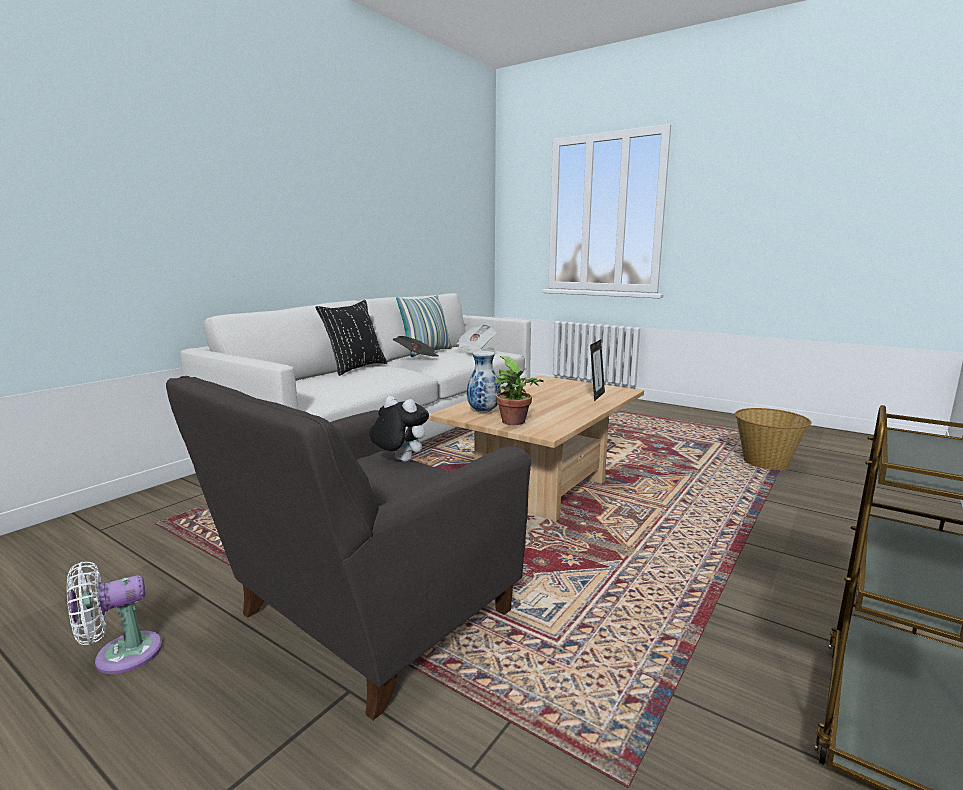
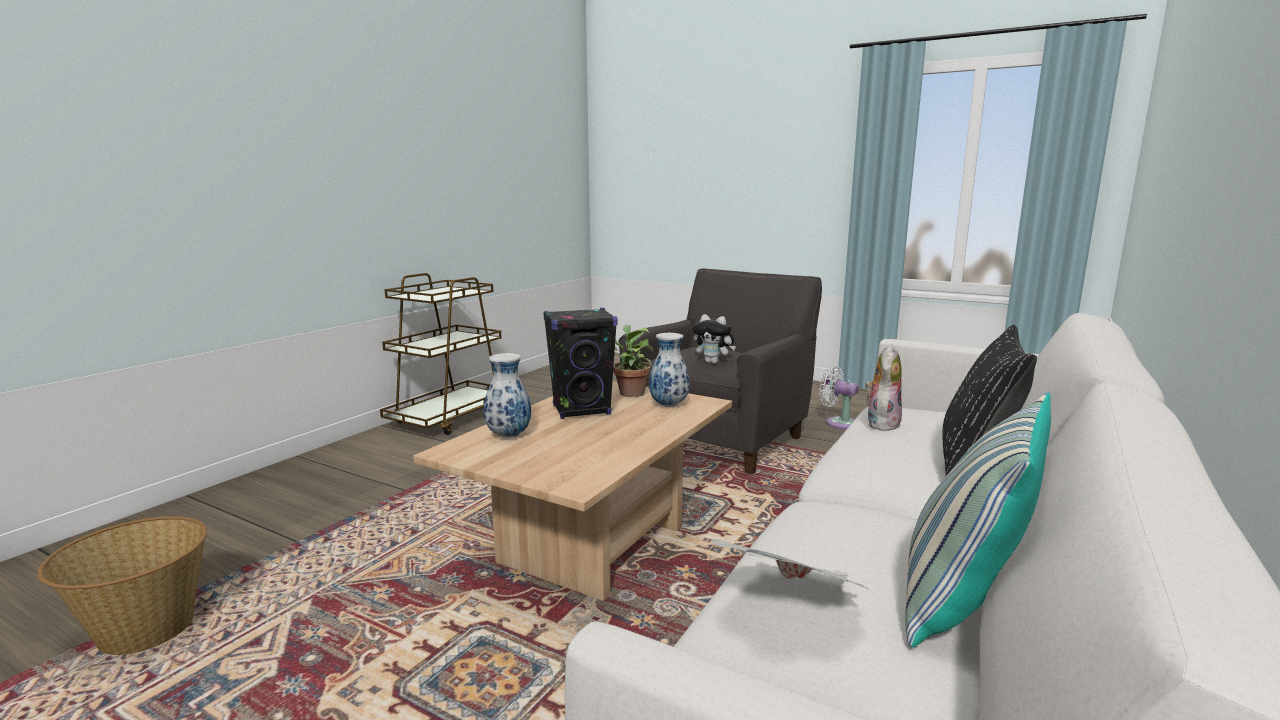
camera: 175 degrees right, 0 degrees up
(121, 655) = (838, 423): white fan -> white fan turned 105 degrees counterclockwise
(353, 386) = (881, 423): none -> plush toy
(418, 359) = (890, 508): newspaper -> none
(554, 409) = (582, 410): none -> black speaker
(596, 396) = (509, 436): picture frame -> vase

